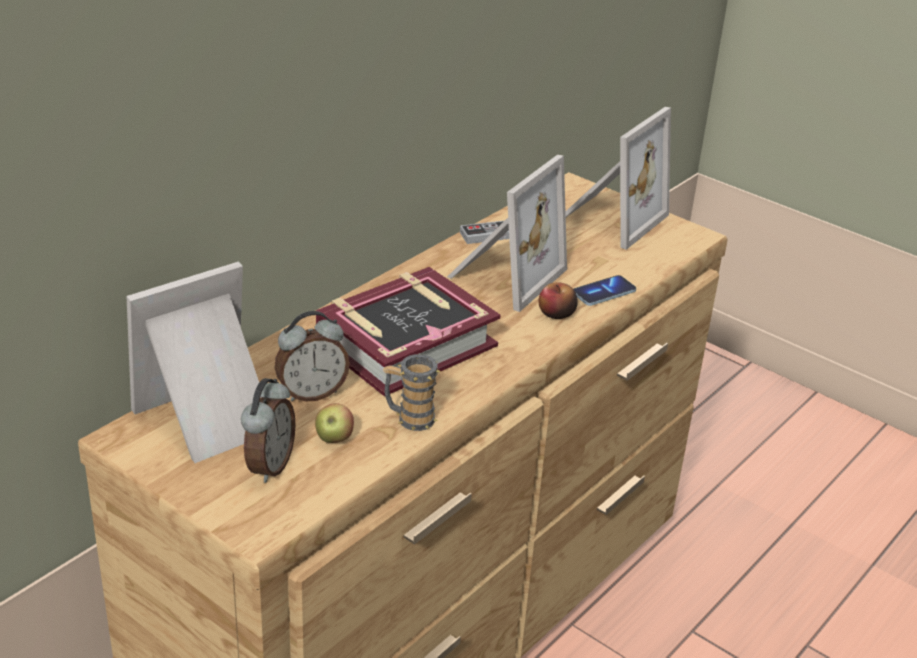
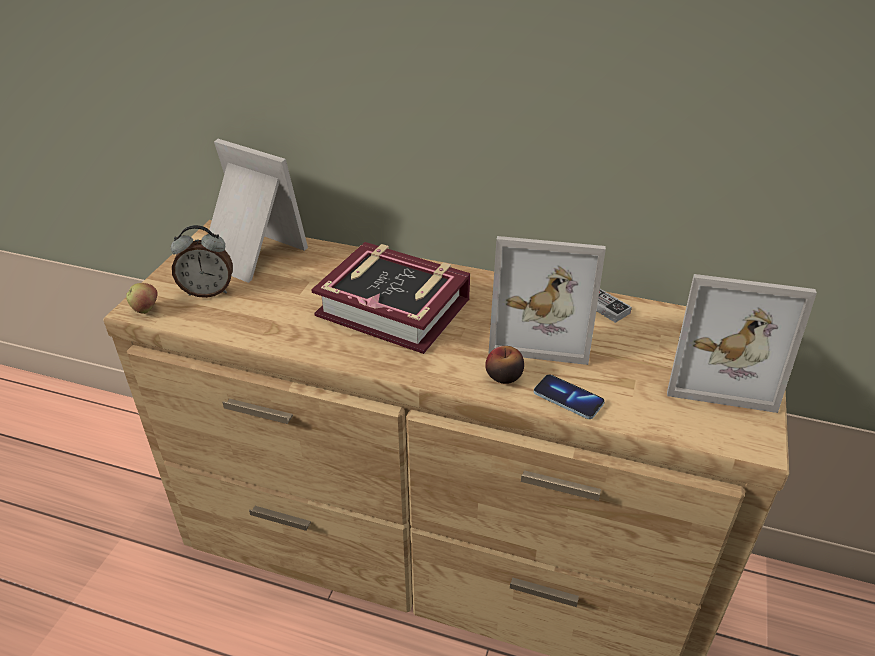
camera: 70 degrees right, 5 degrees up
(312, 393) = (301, 284): alarm clock -> none
(334, 439) = (251, 308): apple -> apple (146, 310)
(409, 418) = (293, 335): mug -> none

